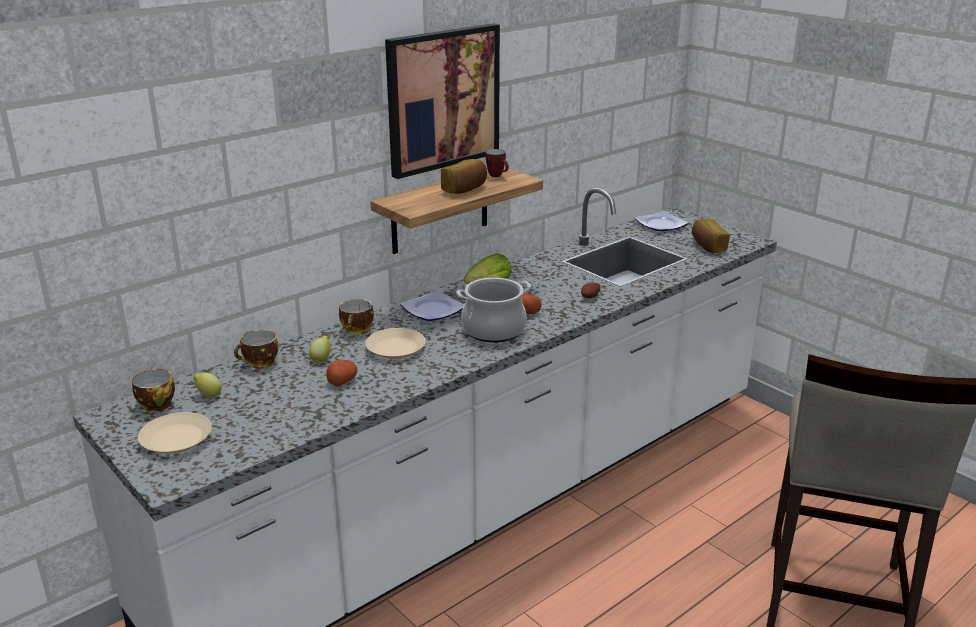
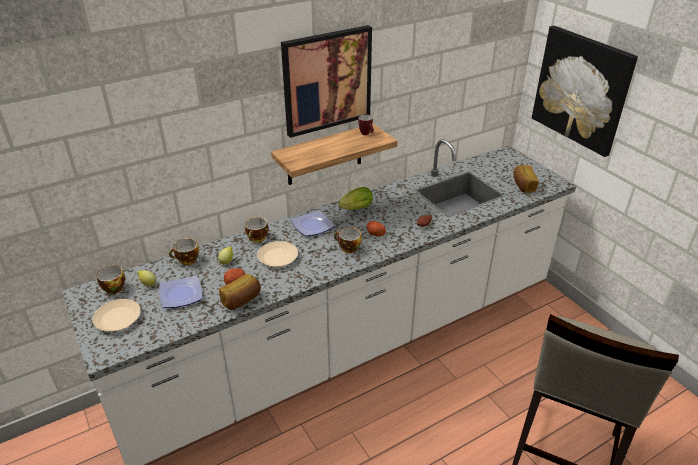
camera: 10 degrees right, 10 degrees up
(465, 189) = (339, 145): bread -> bread (242, 300)
(493, 330) = (348, 248): cooking pot -> cup
(660, 225) = (495, 162): plate -> plate (180, 295)
(767, 111) = (581, 89): none -> picture

